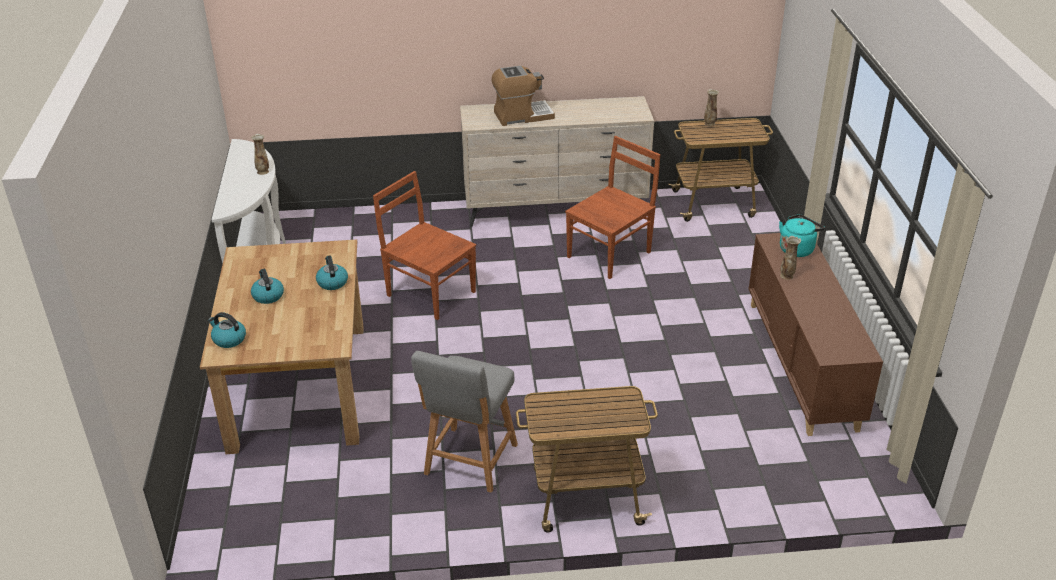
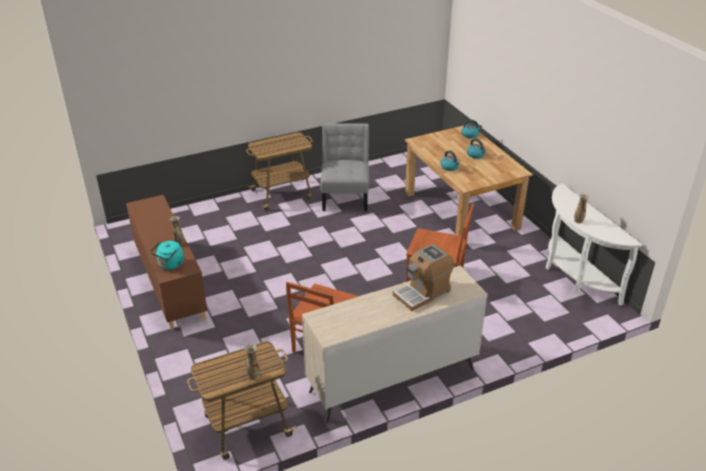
camera: 160 degrees right, 0 degrees up
(469, 462) = (345, 196): grey stool -> grey chair

